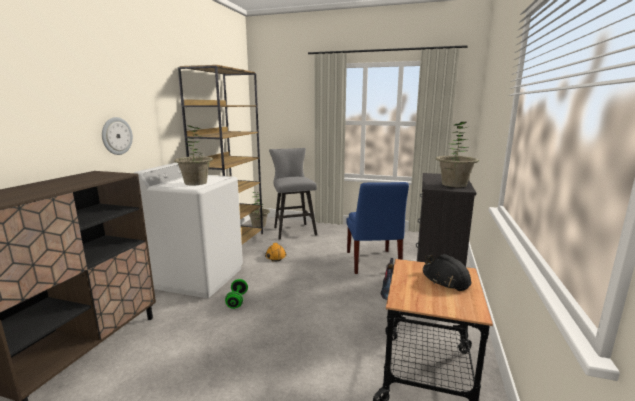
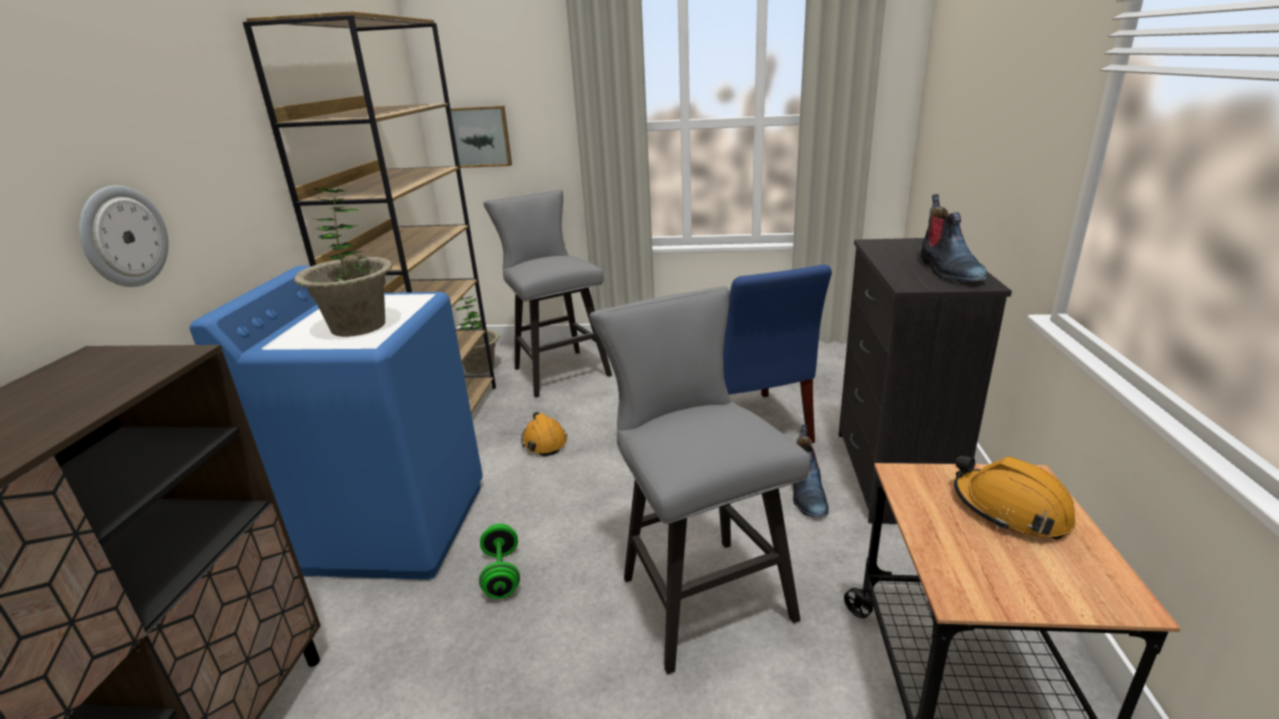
camera: 10 degrees left, 10 degrees up
(198, 277) = (392, 525): white washing machine -> blue washing machine
(273, 123) = (480, 136): none -> picture
(320, 319) = (698, 591): none -> grey stool
(445, 279) = (1010, 509): black hard hat -> orange hard hat
(454, 184) = (948, 270): potted plant -> boot

